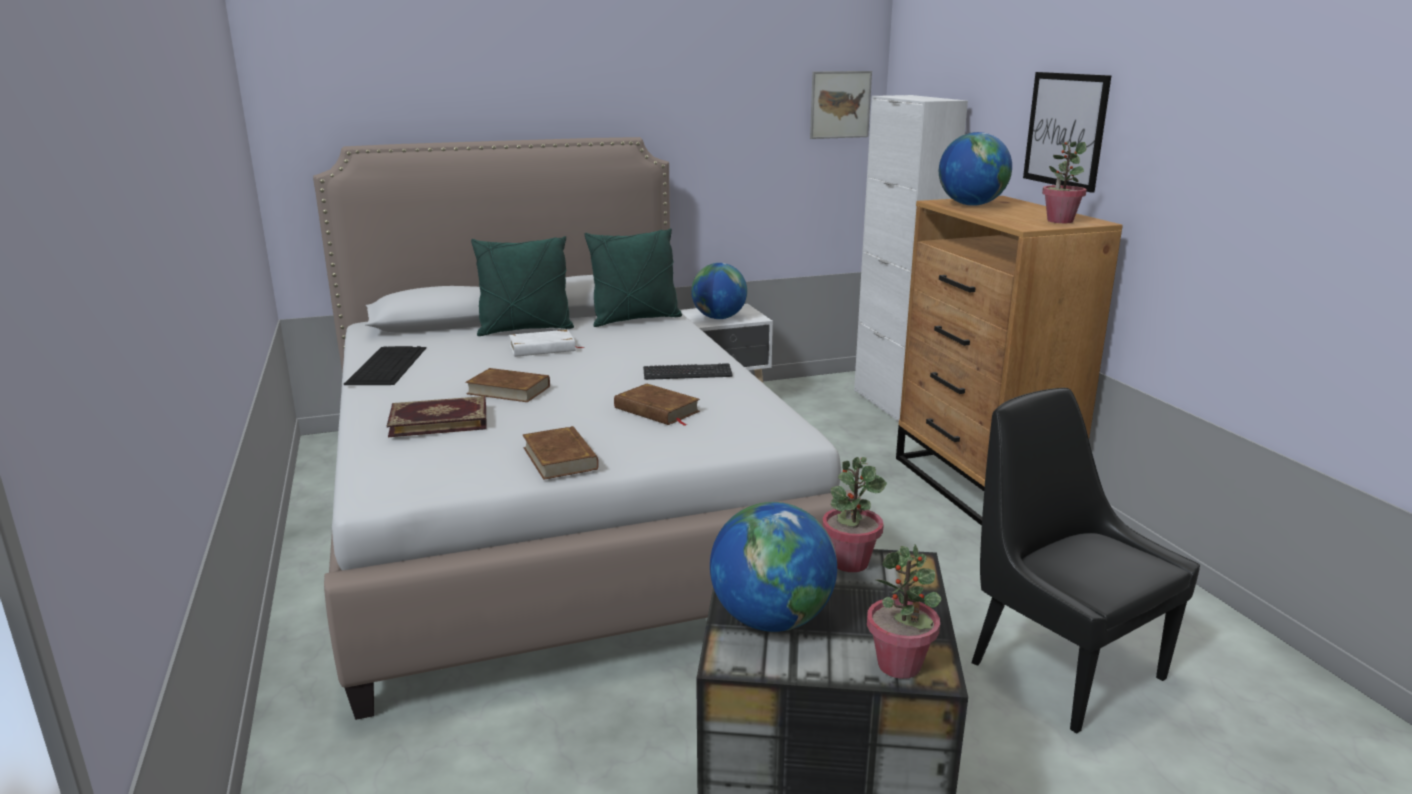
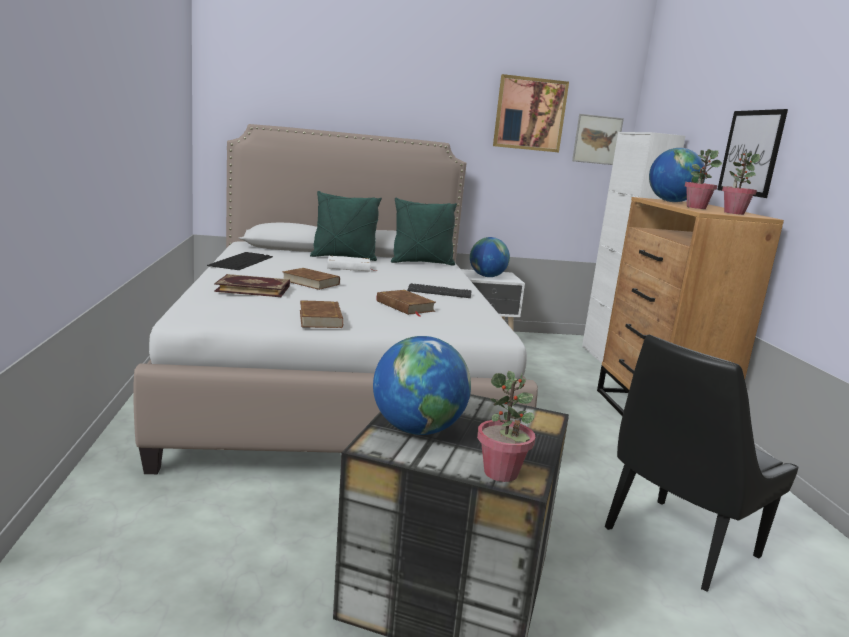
camera: 10 degrees right, 5 degrees down
(746, 80) = (529, 114): none -> picture
(850, 562) = (497, 408): potted plant -> potted plant (696, 207)
(1060, 667) = (677, 543): black chair -> black chair turned 105 degrees counterclockwise

